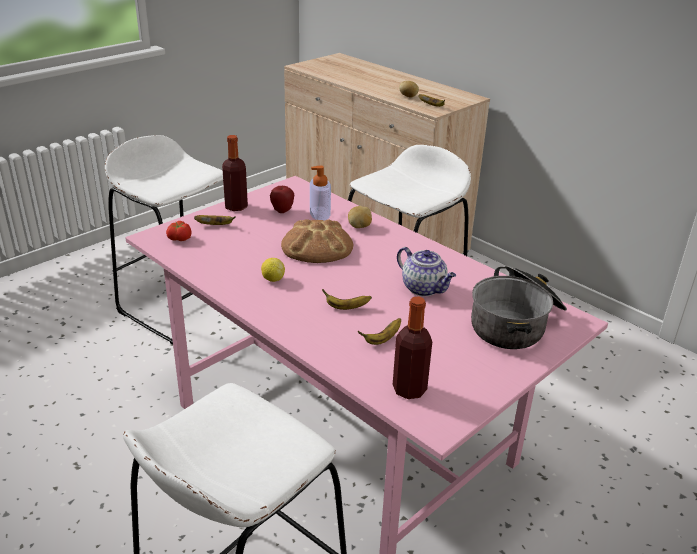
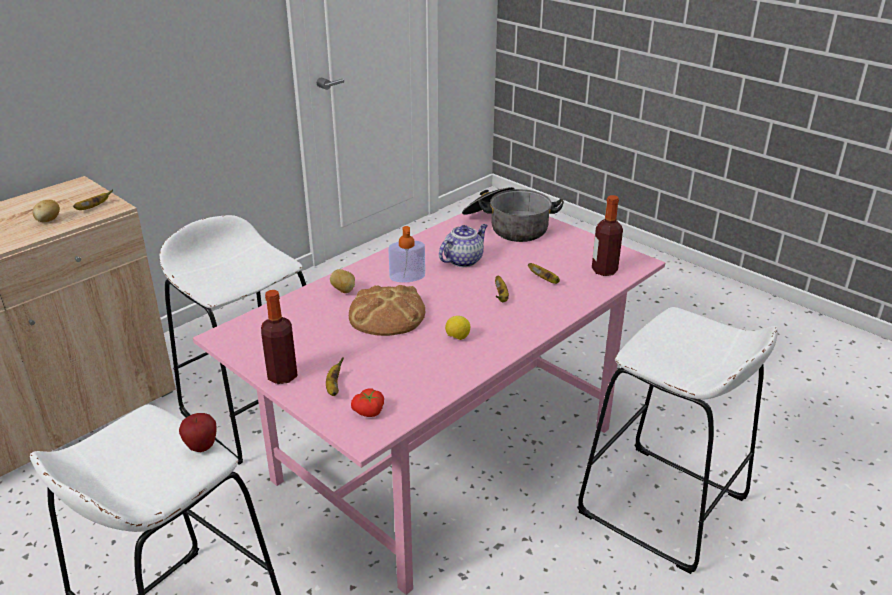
camera: 90 degrees left, 0 degrees up
(282, 211) = (299, 340): apple -> apple (201, 447)
(320, 213) = (310, 315): soap dispenser -> soap dispenser (407, 277)

